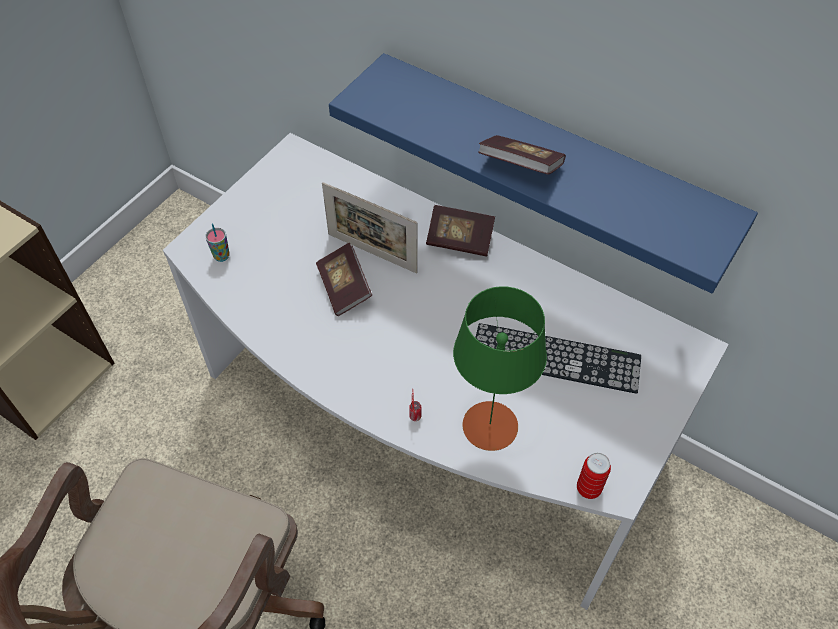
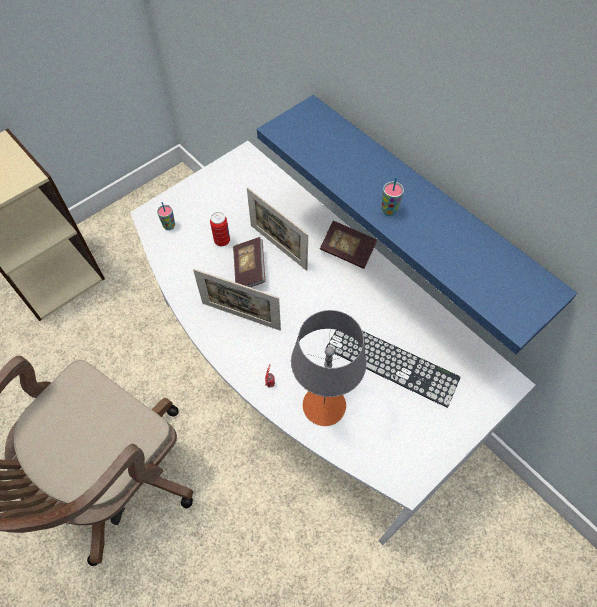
camera: 15 degrees right, 5 degrees up
(351, 345) = (241, 316): none -> picture frame
(489, 426) = (324, 405): green table lamp -> grey table lamp
(520, 166) = (389, 211): book -> cup
(588, 488) = (384, 475): can -> can (222, 241)

